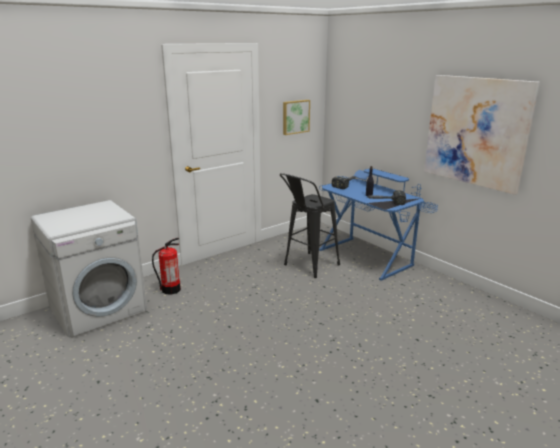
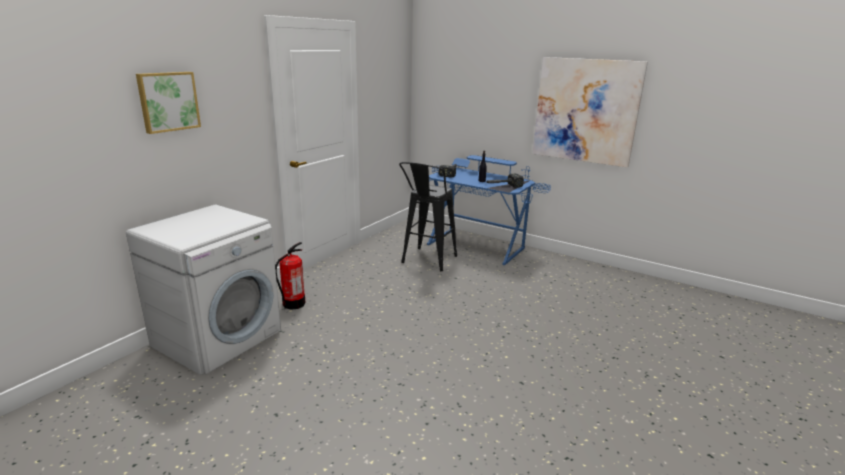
camera: 20 degrees left, 0 degrees up
(295, 117) = (388, 104): picture -> picture (168, 101)

